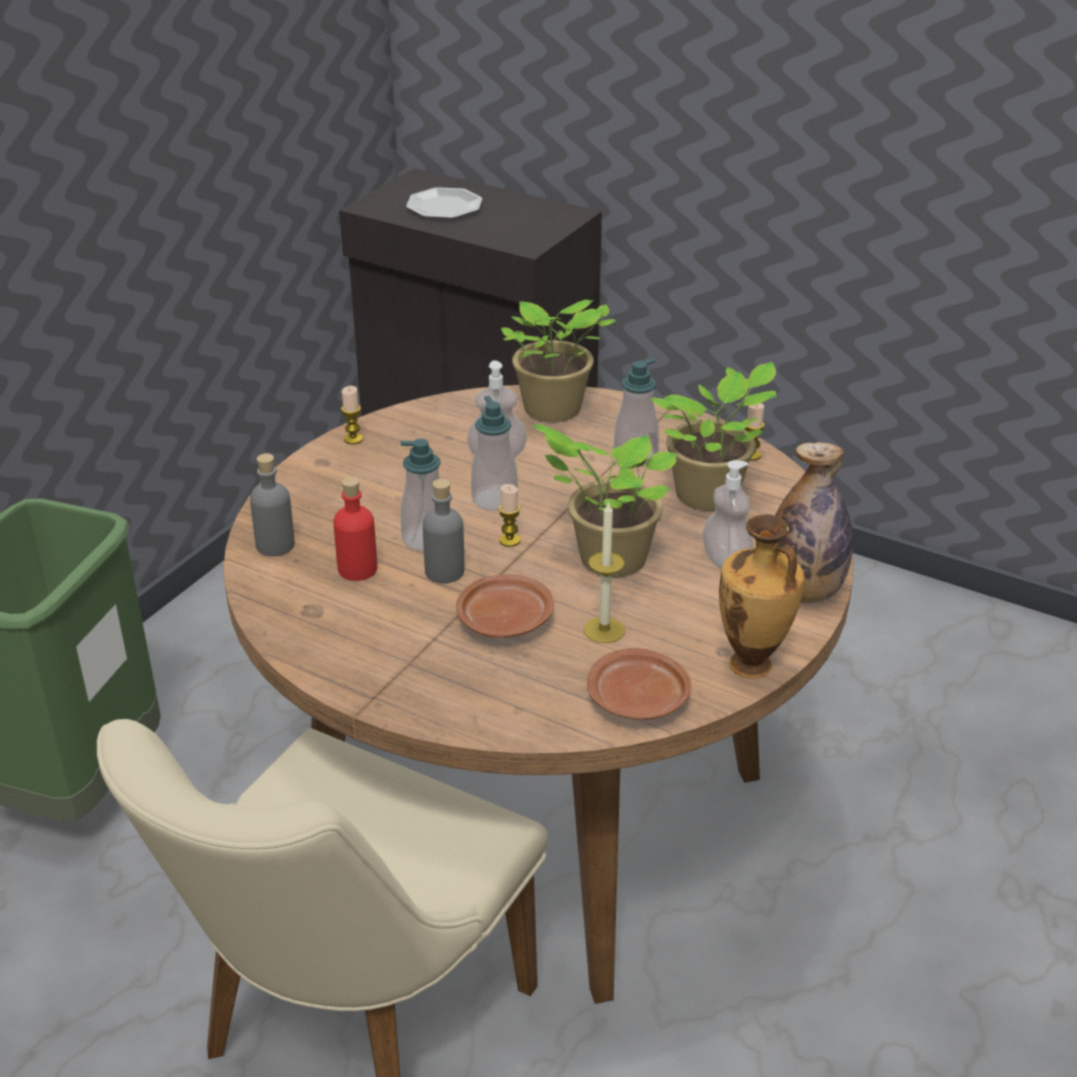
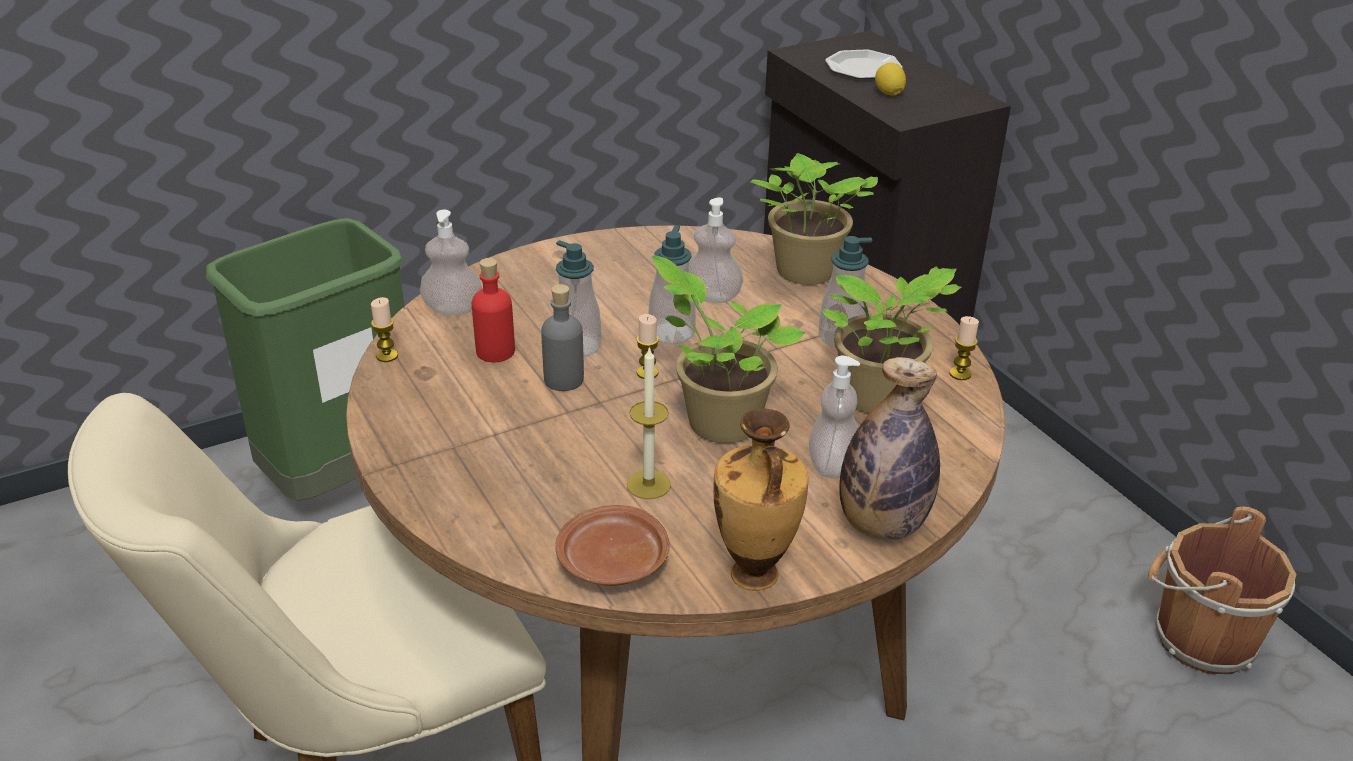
camera: 30 degrees right, 0 degrees up
(275, 545) = (453, 309): grey bottle -> soap dispenser
(353, 439) = (605, 243): candle -> candle (387, 356)
(491, 226) = (888, 93): none -> lemon
(505, 620) = (571, 441): brown plate -> none
(919, 624) = (1199, 638): none -> brown bucket

